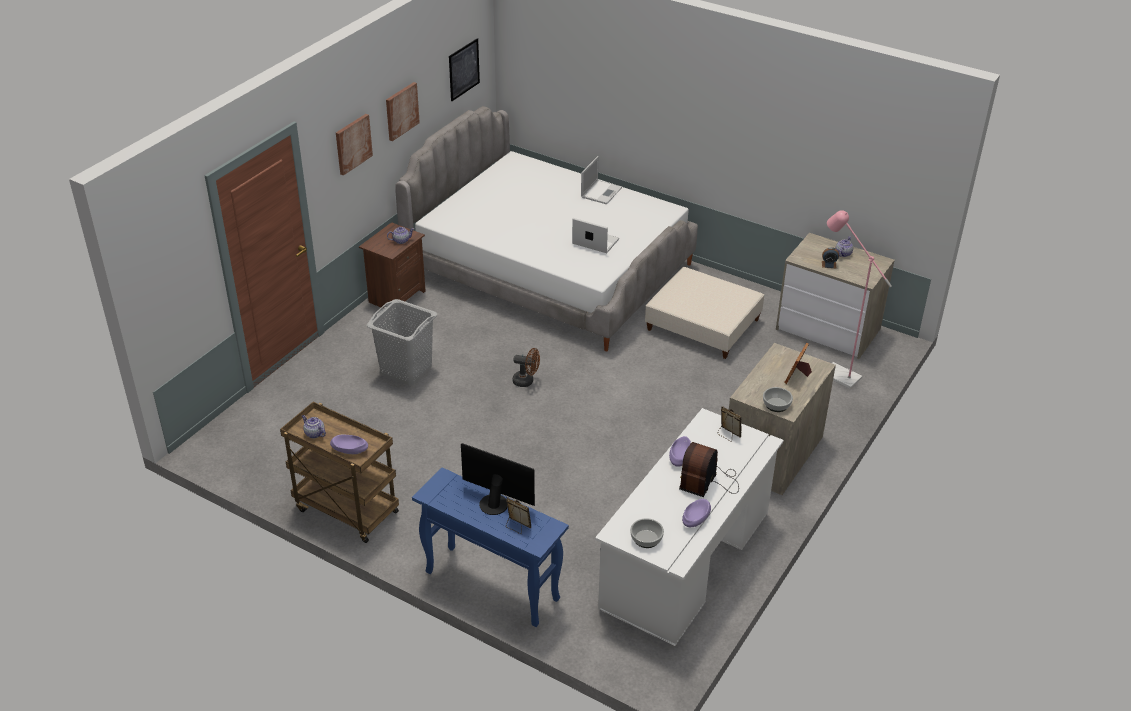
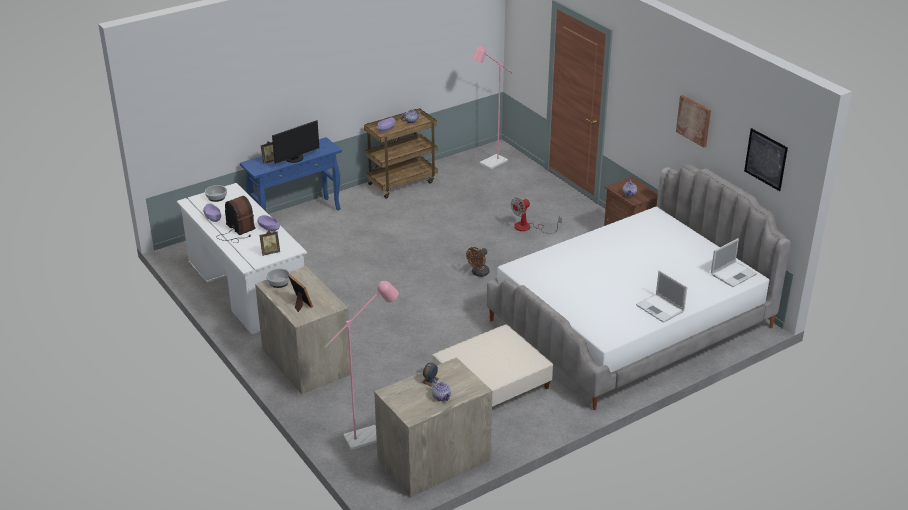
camera: 115 degrees right, 5 degrees down
(254, 443) = (490, 164): none -> pink floor lamp
(353, 144) = (648, 96): picture -> none
(406, 370) = (528, 227): grey laundry basket -> fan
(594, 241) = (574, 281): laptop -> laptop (733, 274)

